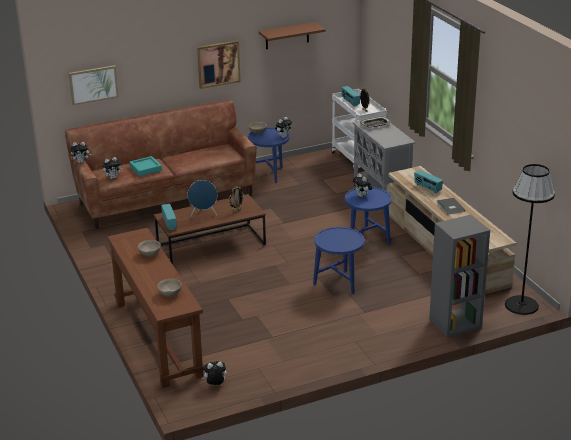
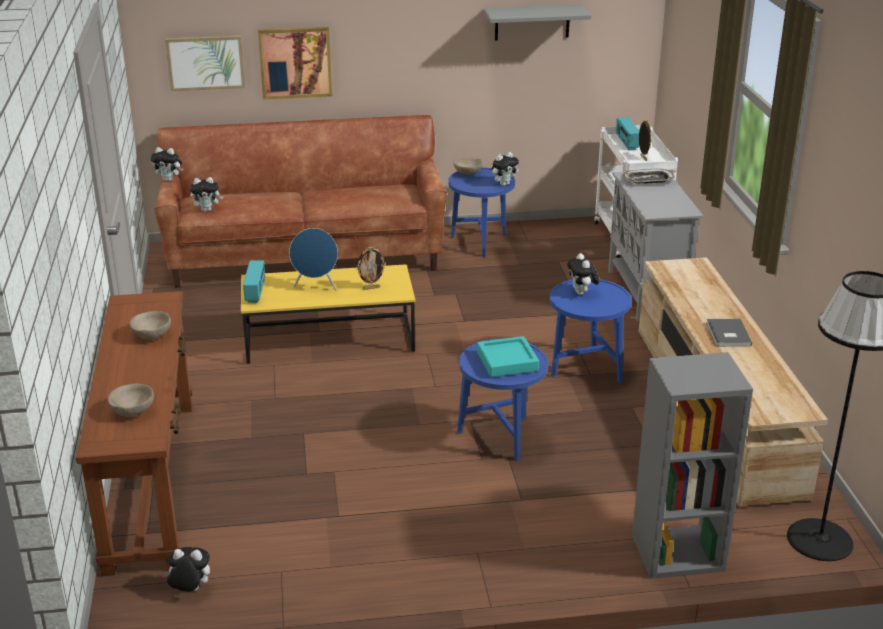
camera: 15 degrees right, 0 degrees up
(145, 168) = (263, 203): turquoise tray -> turquoise tray (507, 361)
(211, 246) = (329, 340): brown coffee table -> yellow coffee table
(218, 64) = (413, 55): picture -> picture (295, 62)
(287, 36) = (532, 22): brown shelf -> grey shelf
(427, 188) = (701, 296): radio -> none

